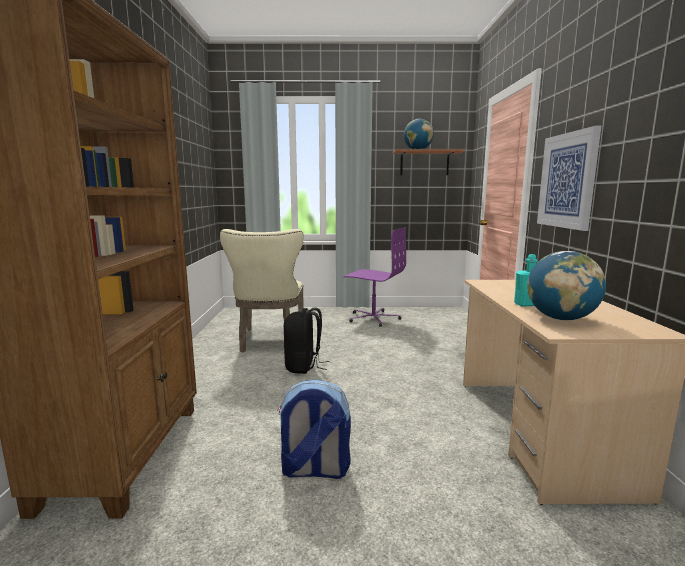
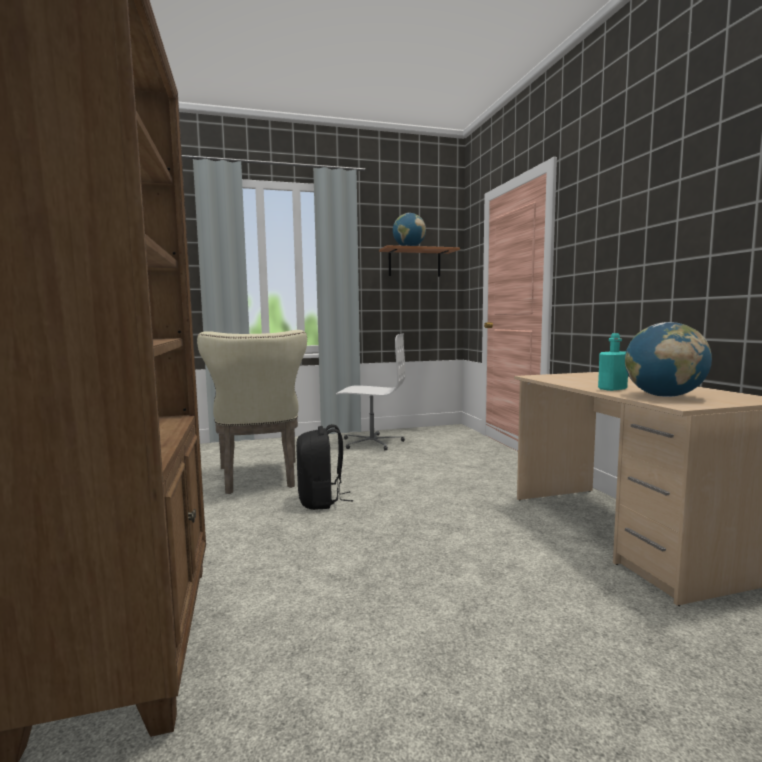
camera: 15 degrees left, 5 degrees down
(314, 470) = (410, 615): backpack -> none
(373, 318) = (372, 442): purple office chair -> white office chair
(567, 180) = (606, 266): picture -> none

